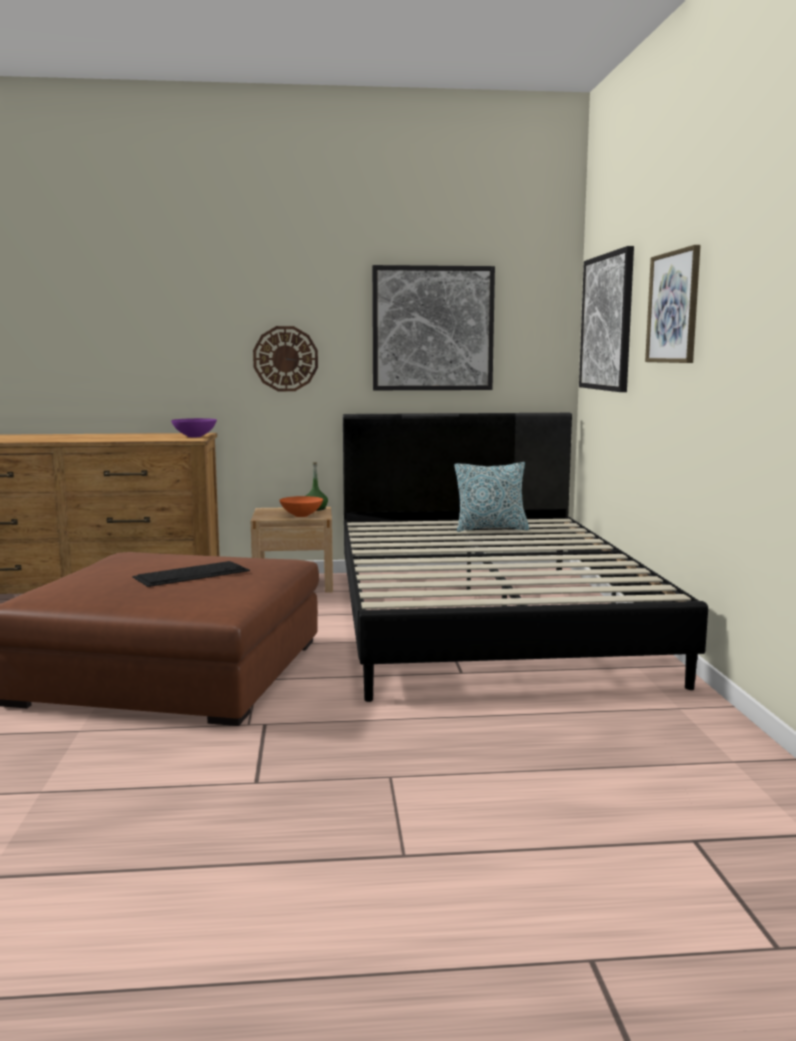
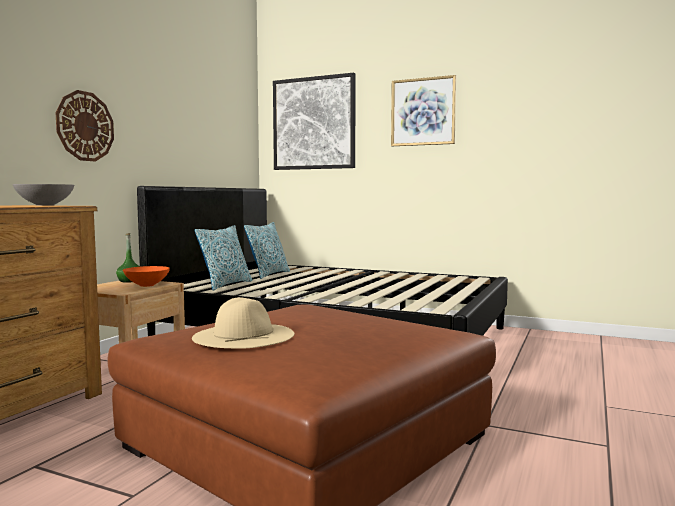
camera: 60 degrees left, 5 degrees down
(132, 565) = (243, 335): none -> beige hat
(192, 573) = (324, 323): keyboard -> none
(195, 436) = (46, 205): purple bowl -> grey bowl
(401, 530) = (225, 285): none -> pillow
(432, 328) = (189, 115): picture -> none

